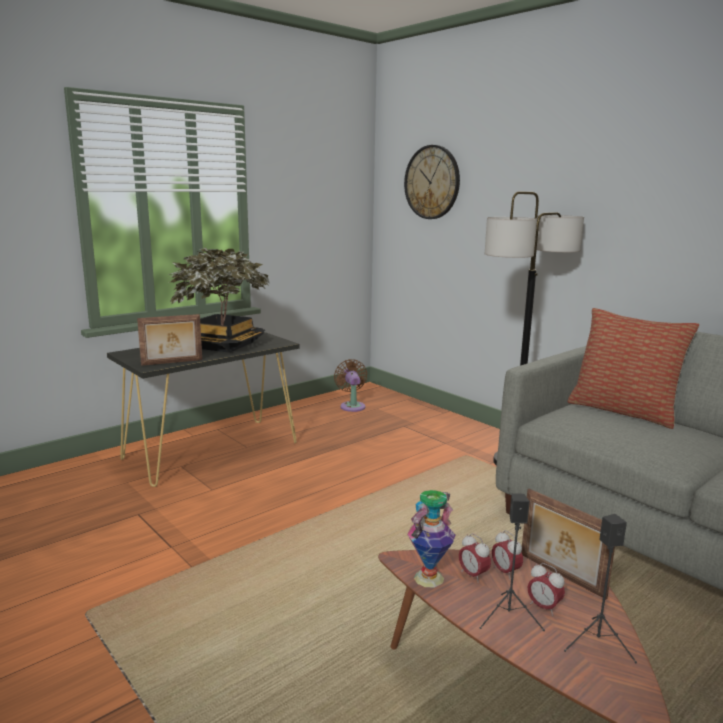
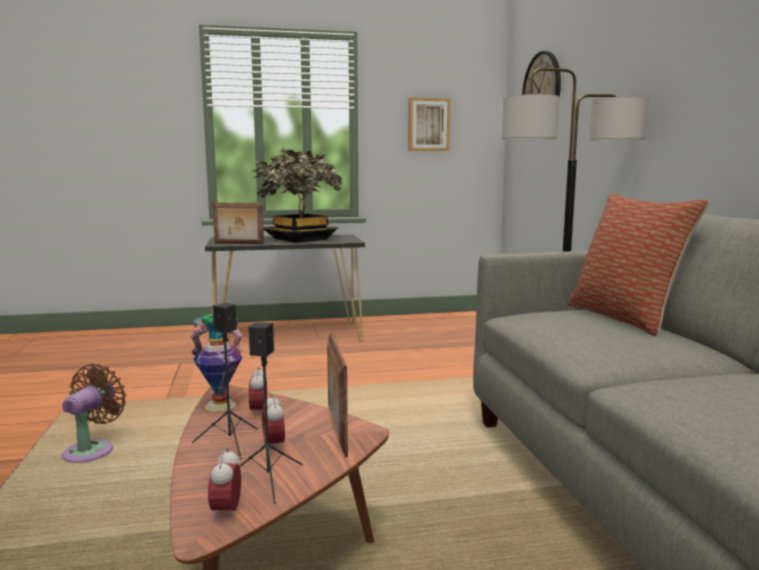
camera: 30 degrees right, 5 degrees down
(311, 206) = (428, 124): none -> picture
(352, 406) = (452, 324): brown fan -> brown fan (92, 450)
(505, 572) = (291, 417): alarm clock -> alarm clock (226, 512)

